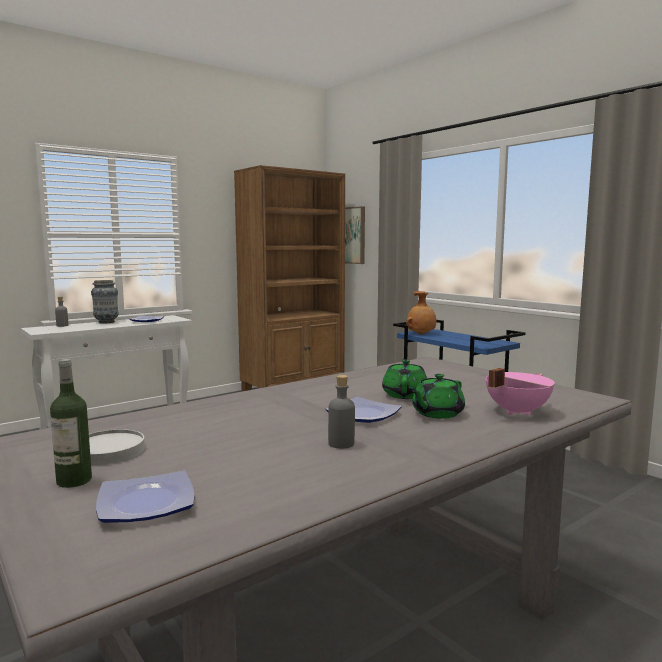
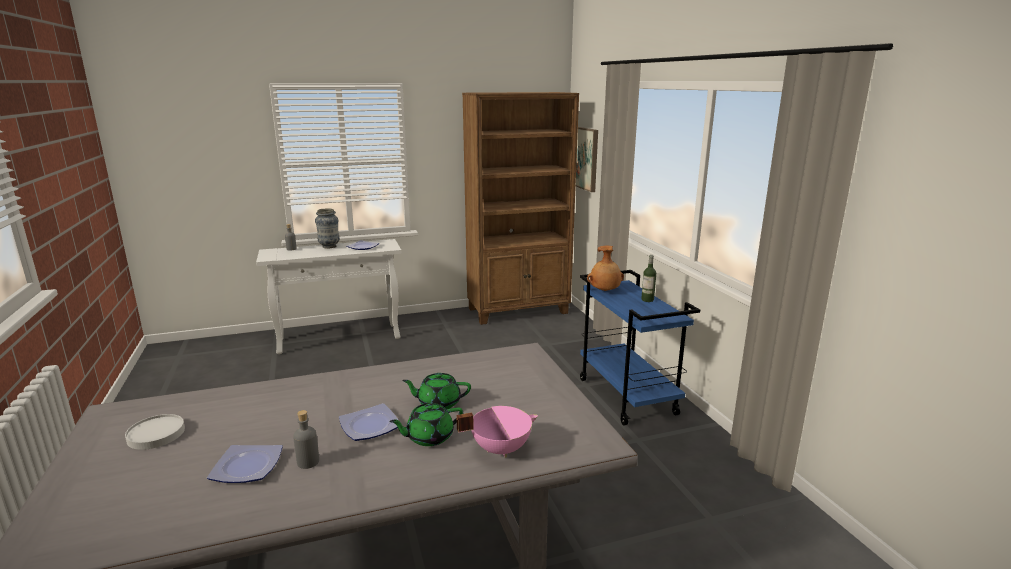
camera: 20 degrees right, 10 degrees up
(74, 481) = (107, 463): bottle -> bottle (647, 300)
(148, 504) = (120, 500): plate -> plate (248, 468)
(405, 395) = (438, 403): green teapot -> green teapot turned 120 degrees counterclockwise

